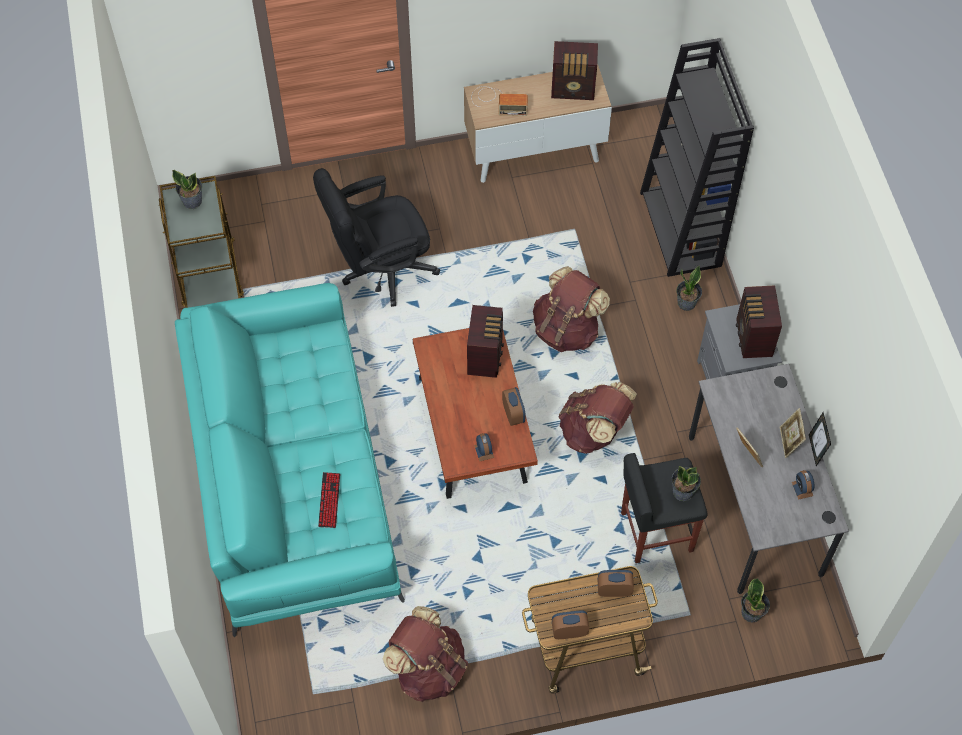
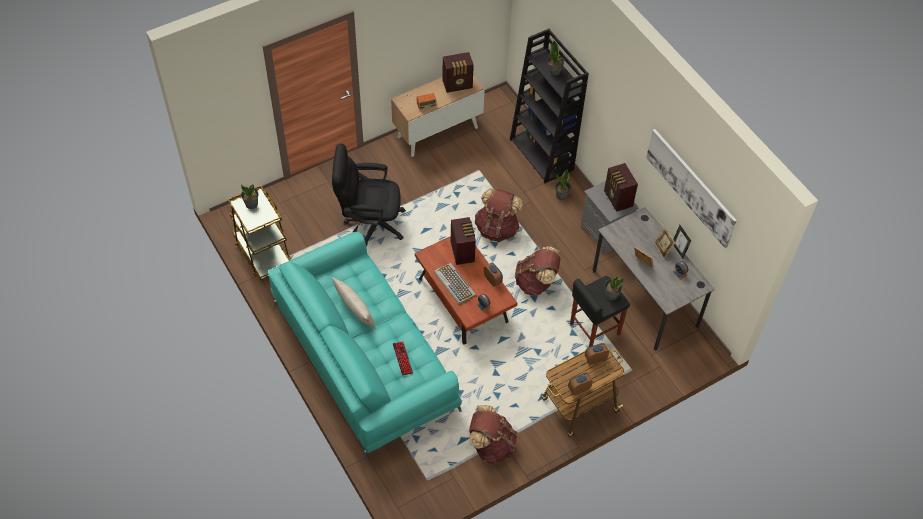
camera: 20 degrees left, 5 degrees down
(289, 403) = (354, 310): none -> beige pillow
(380, 270) = (369, 223): black office chair -> black office chair turned 45 degrees clockwise
(453, 403) = (454, 283): none -> keyboard
(752, 613) = (666, 359): potted plant -> potted plant (554, 71)
(845, 361) = (691, 187): none -> picture

